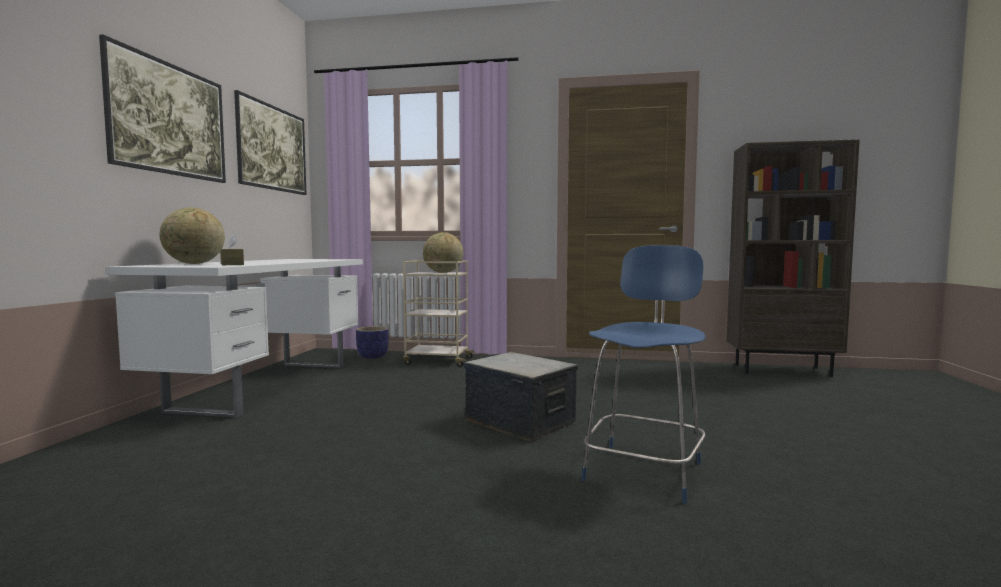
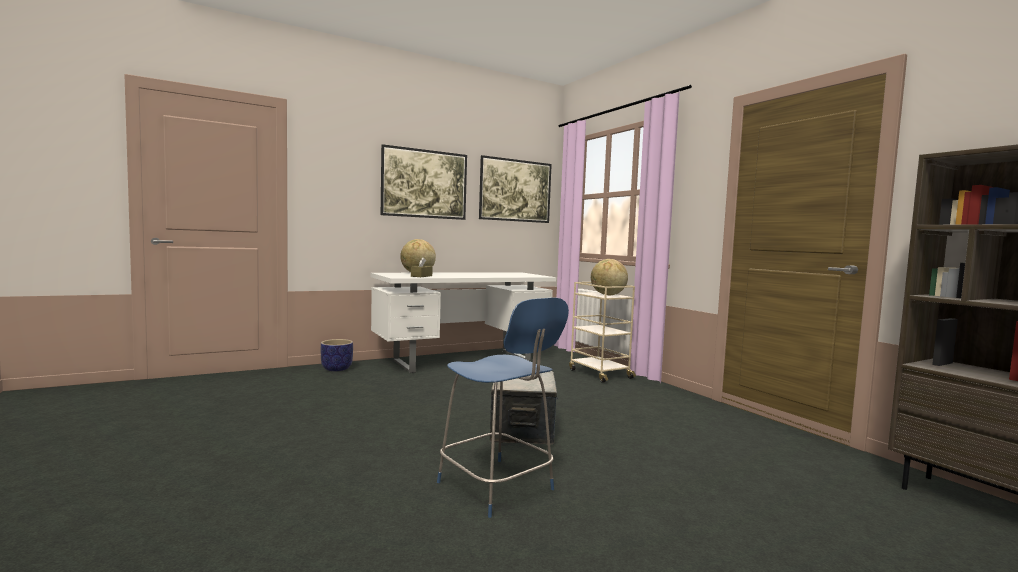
camera: 50 degrees right, 0 degrees up
(372, 356) = (567, 358): planter -> planter (336, 369)
(644, 470) = (498, 488): blue chair -> blue chair turned 60 degrees clockwise

